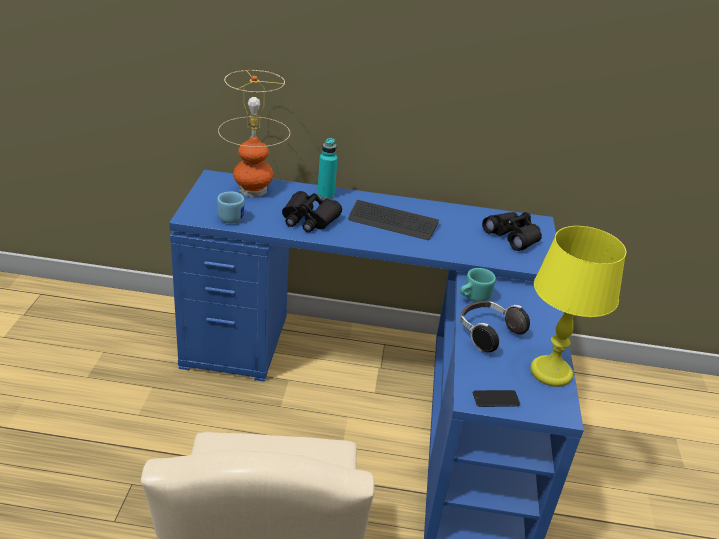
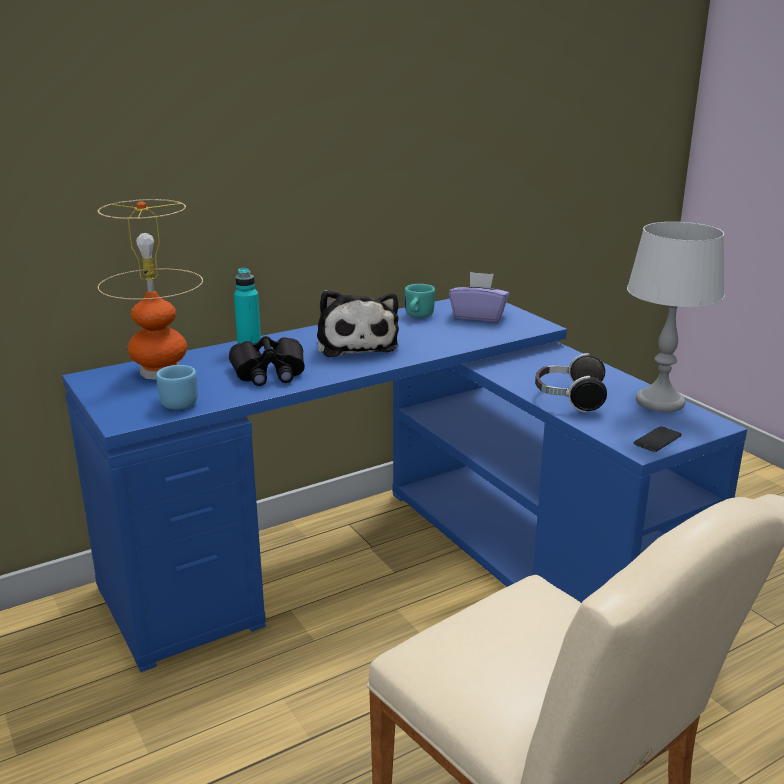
camera: 35 degrees left, 10 degrees down
(392, 222) = (356, 344): keyboard -> plush toy
(473, 297) = (511, 378): turquoise mug -> turquoise mug (417, 316)
(513, 236) = (478, 316): black binoculars -> purple tissue box
(551, 373) = (660, 402): yellow table lamp -> grey table lamp

